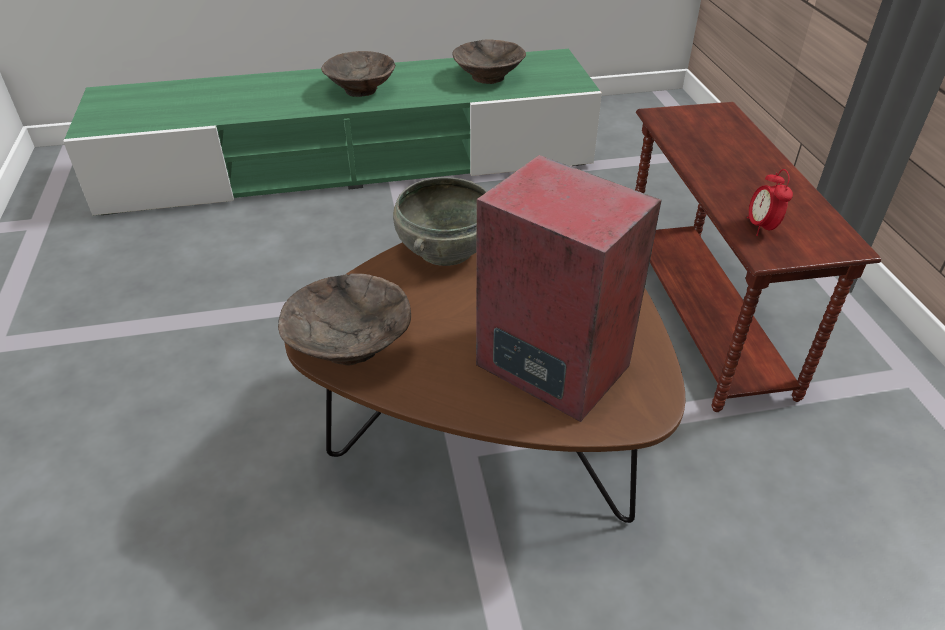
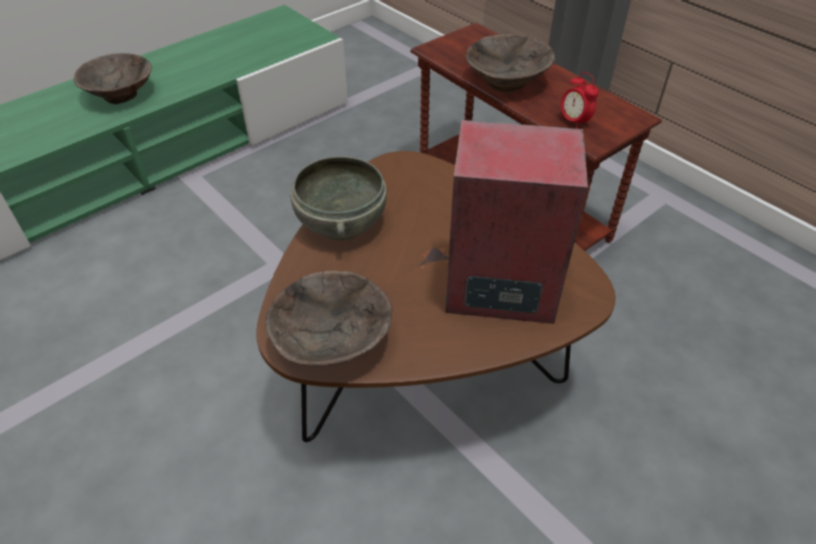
camera: 30 degrees left, 5 degrees up
(489, 77) = (235, 50): brown bowl -> brown bowl (506, 82)

